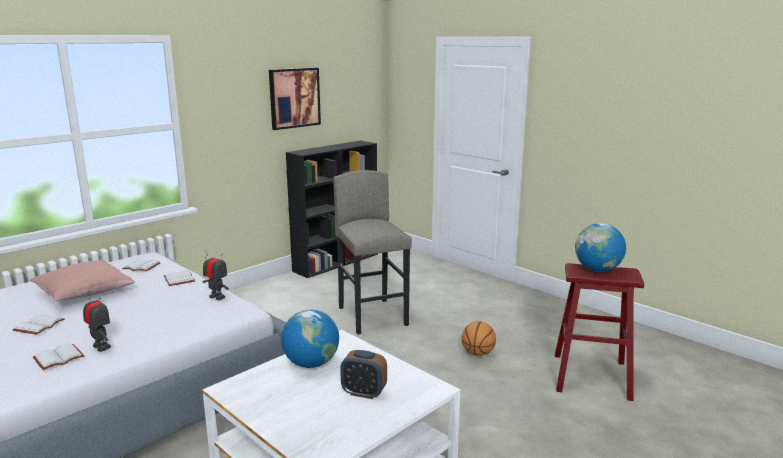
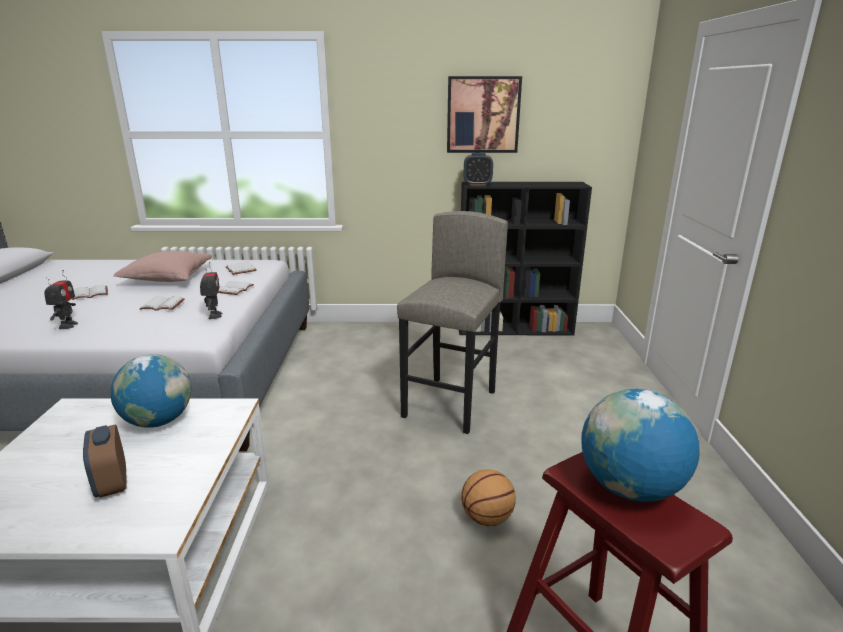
camera: 45 degrees right, 5 degrees up
(58, 359) = (35, 323): white book -> white book (161, 305)
(304, 152) = (477, 184): none -> alarm clock

